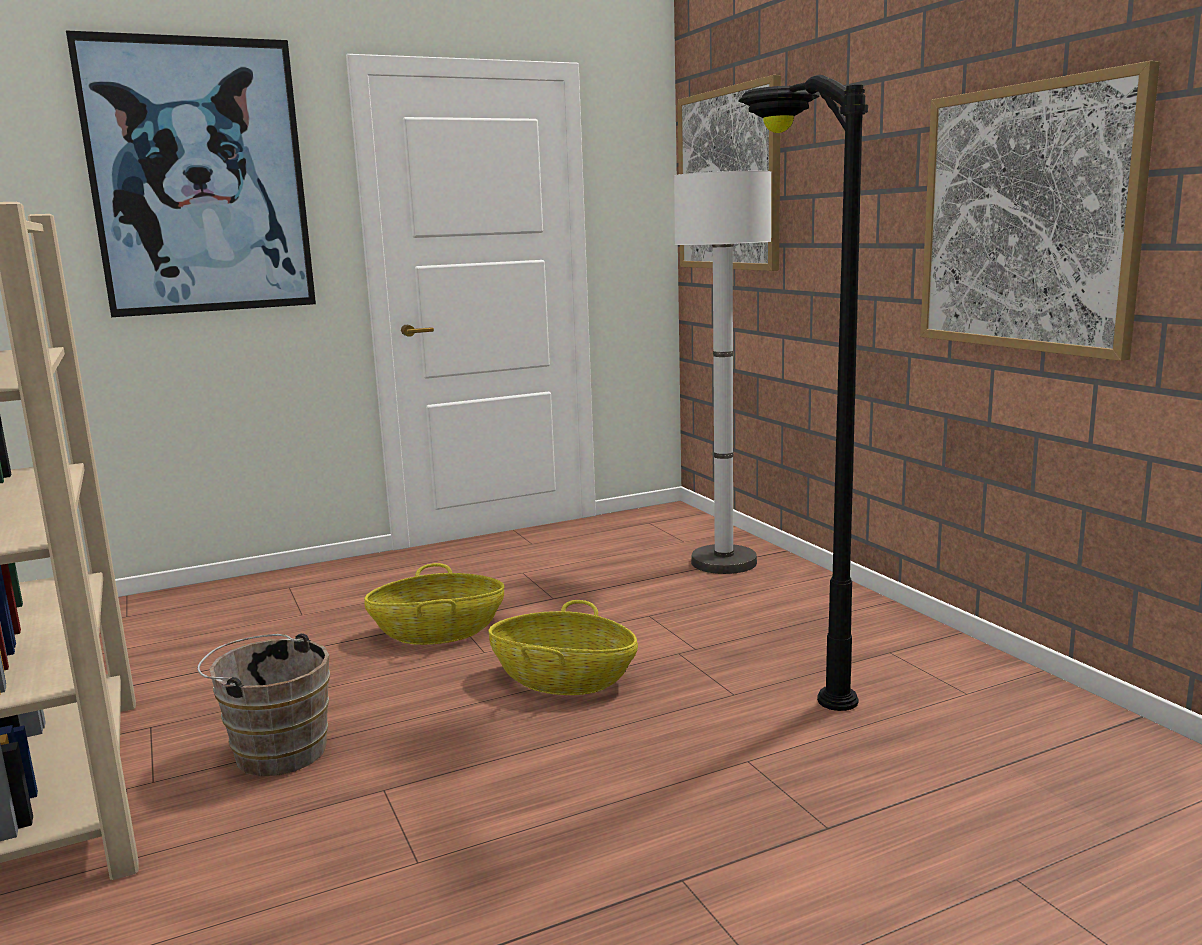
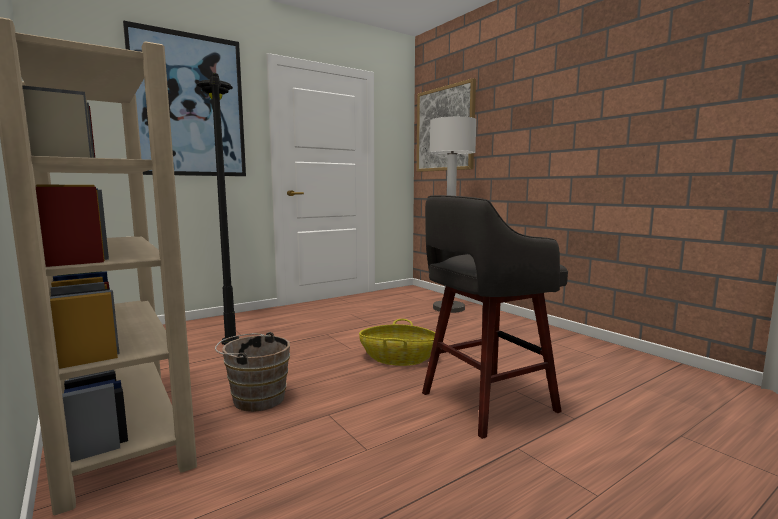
camera: 10 degrees left, 5 degrees down
(438, 632) = (320, 340): basket -> none
(673, 784) = (484, 403): none -> grey stool
(790, 651) = (504, 342): black floor lamp -> black floor lamp (229, 326)
(1027, 218) = (614, 133): picture -> none

